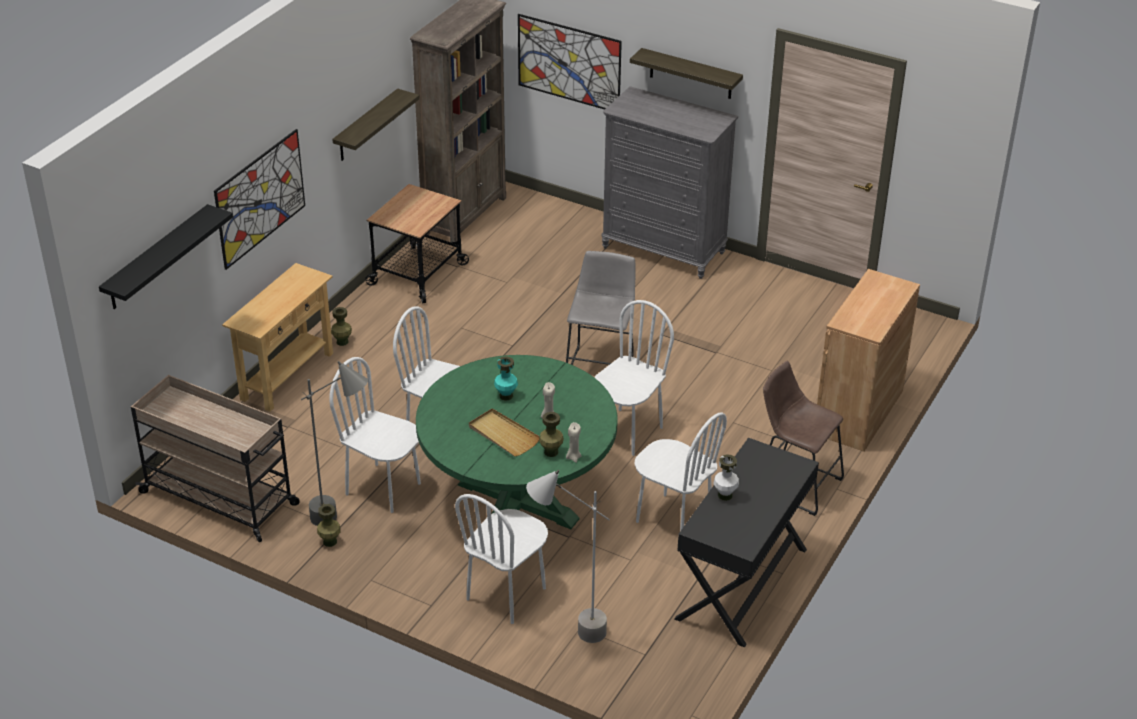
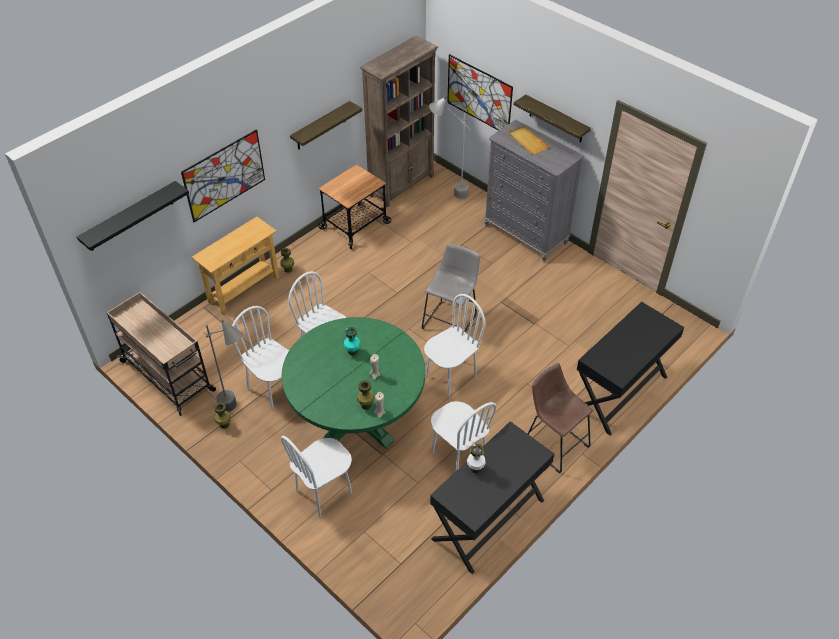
camera: 15 degrees right, 10 degrees up
(503, 435) = (338, 384): beige tray -> beige tray (527, 141)
(568, 634) = (353, 534): grey floor lamp -> grey floor lamp (448, 193)
(858, 412) = (619, 392): brown cabinet -> black desk

